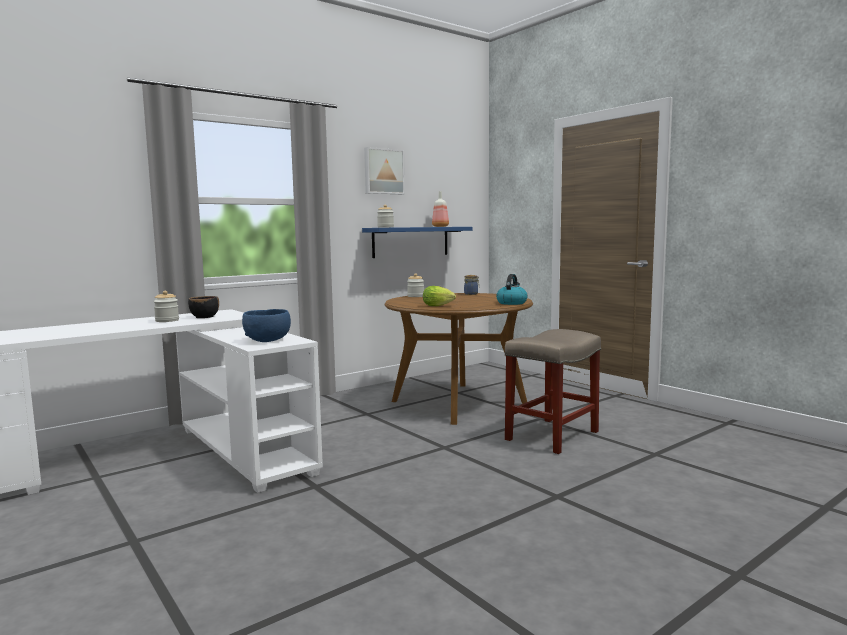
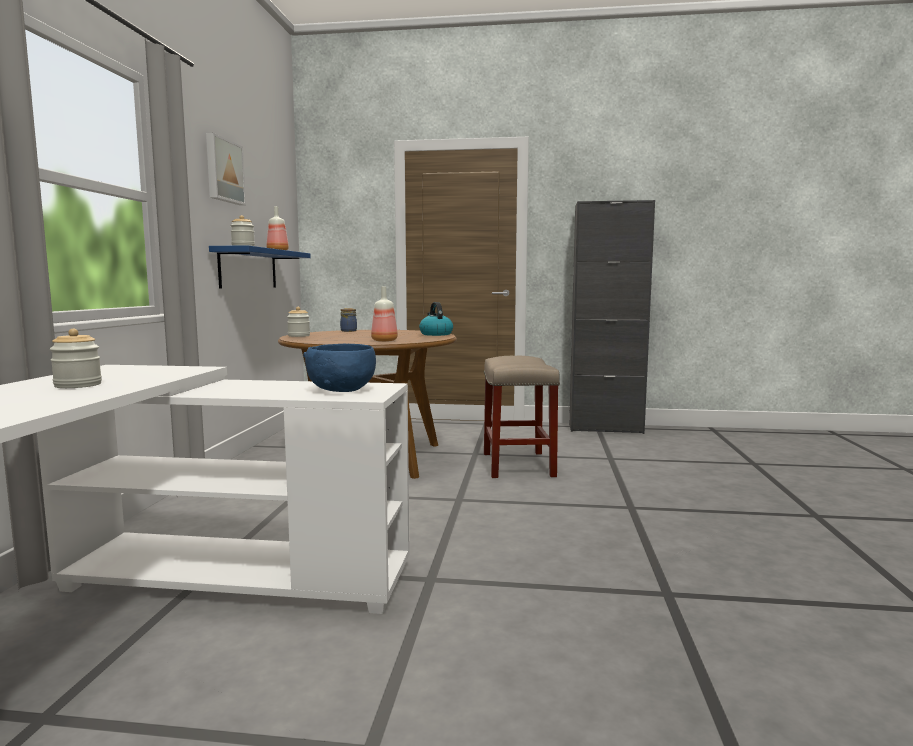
camera: 45 degrees left, 0 degrees up
(204, 317) = (125, 375): black bowl -> none
(439, 306) = (383, 341): lettuce -> bottle
(731, 427) = (605, 429): none -> black cabinet

